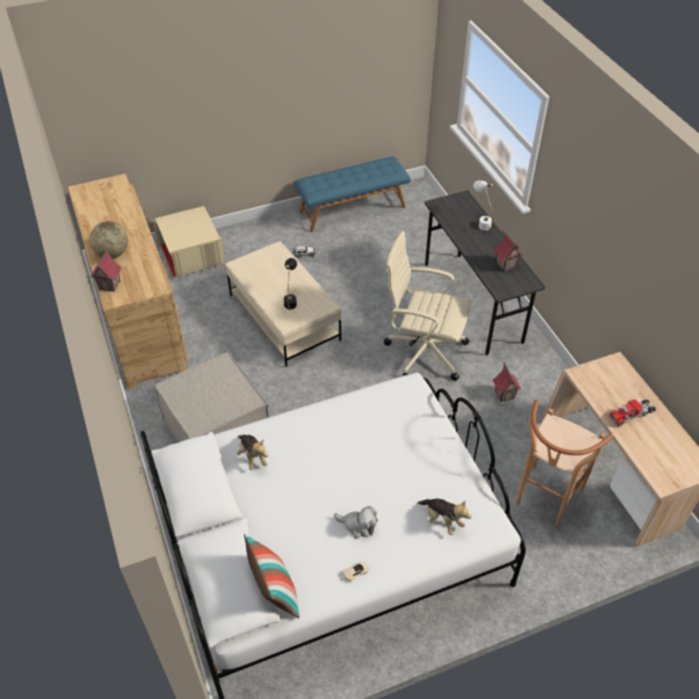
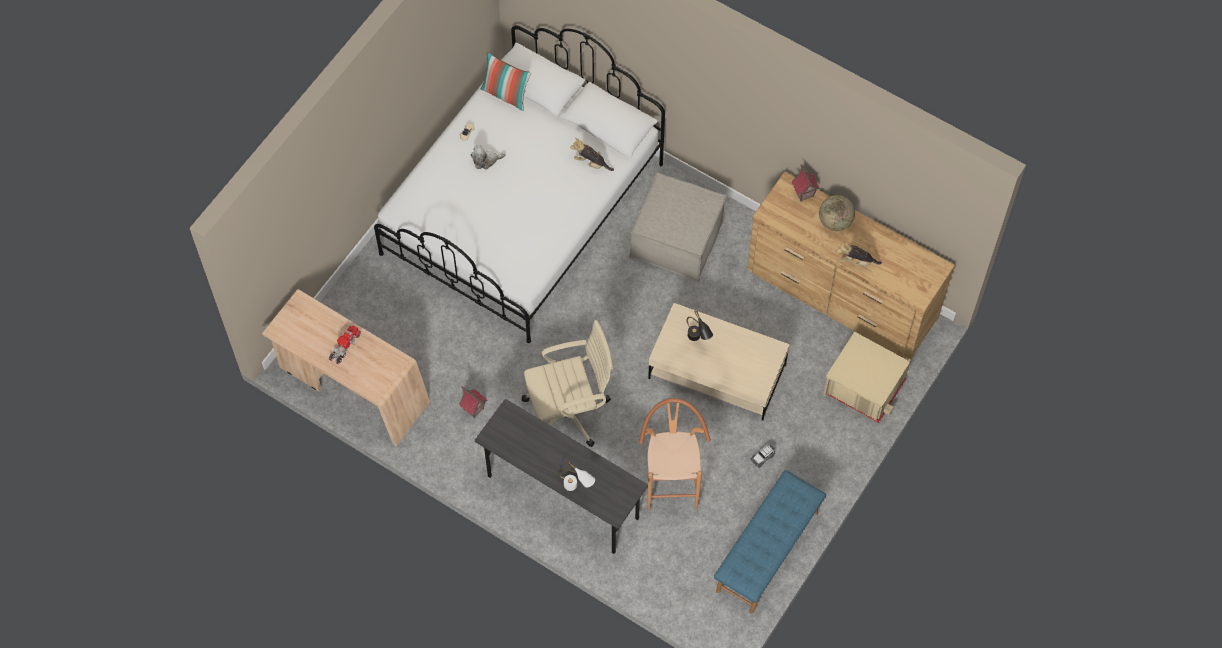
camera: 145 degrees right, 15 degrees up
(442, 520) = (435, 195): plush toy -> plush toy (856, 261)
(505, 265) = (522, 445): toy house -> none
(544, 502) = (391, 330): brown stool -> brown stool (671, 482)

